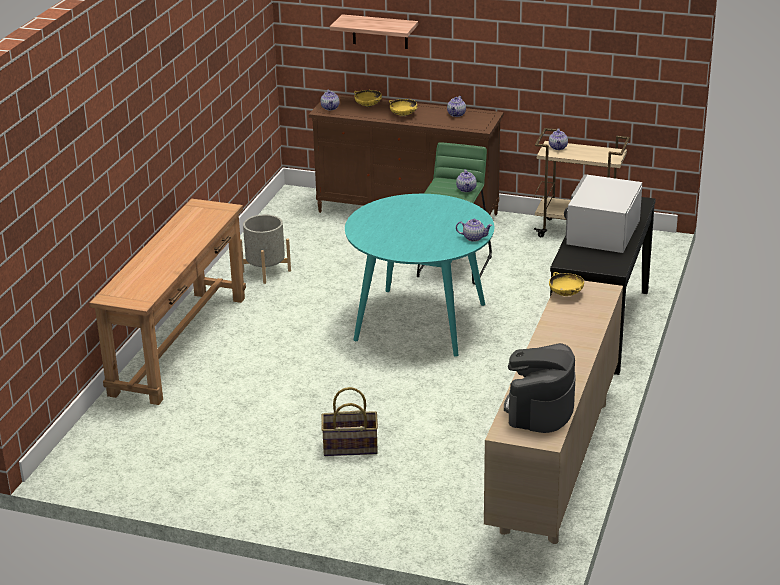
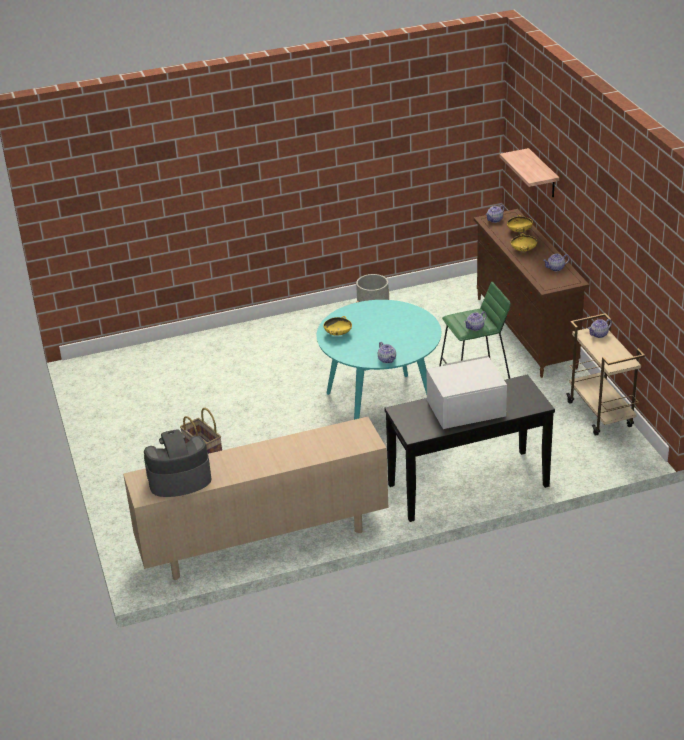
camera: 55 degrees right, 5 degrees up
(180, 344) = (250, 334): brown console table -> none
(566, 294) = (346, 428): yellow bowl -> yellow bowl (338, 333)

